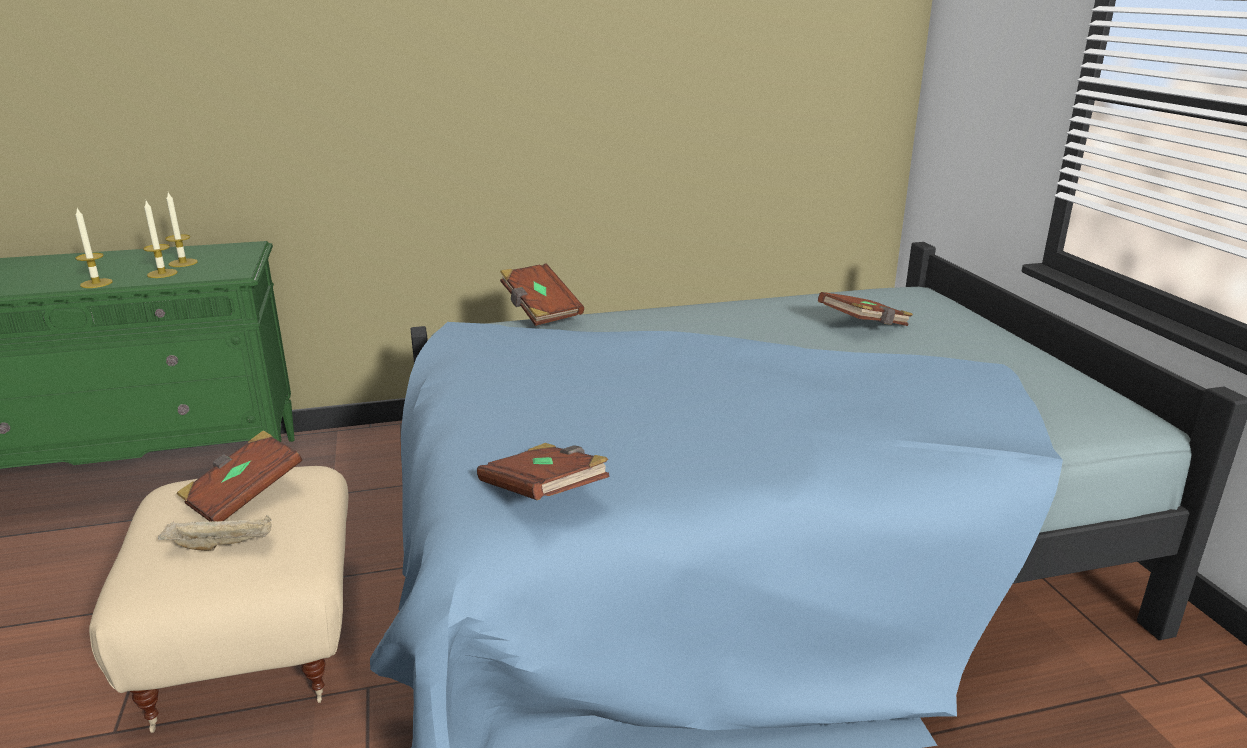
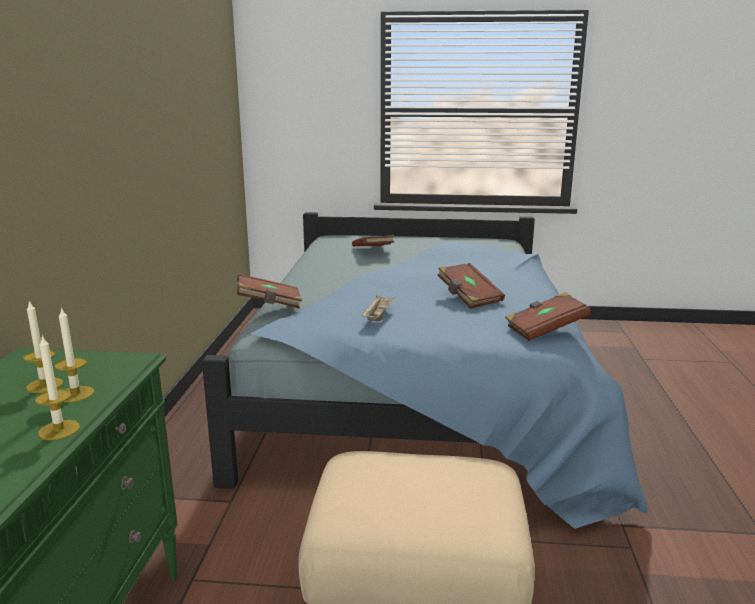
camera: 70 degrees left, 5 degrees down
(222, 545) = (458, 491): beige tray -> beige tray (378, 317)
(243, 496) = (384, 482): brown book -> brown book (468, 297)

